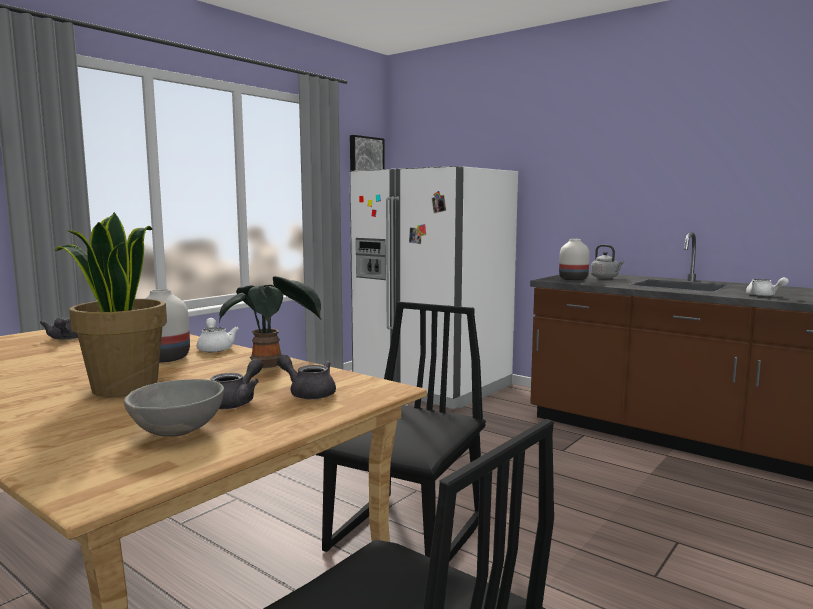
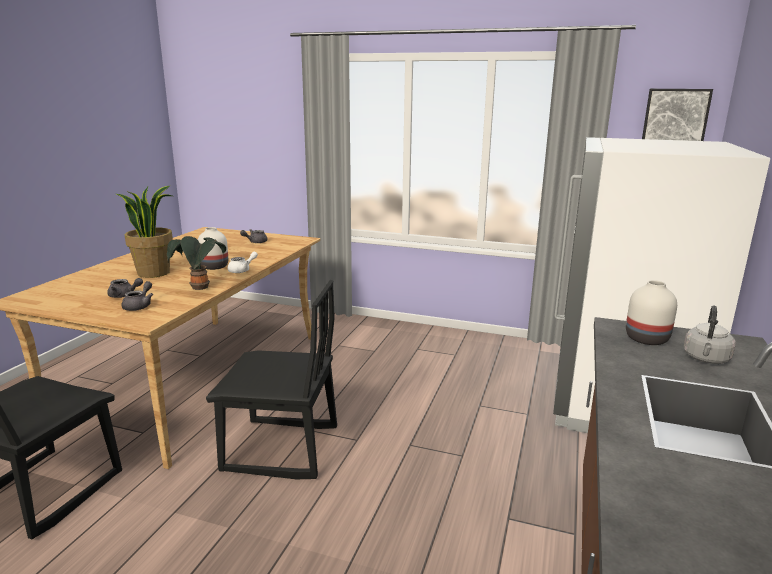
camera: 70 degrees right, 10 degrees up
(178, 432) = (78, 296): grey bowl -> none
(763, 295) = (662, 496): white teapot -> none

